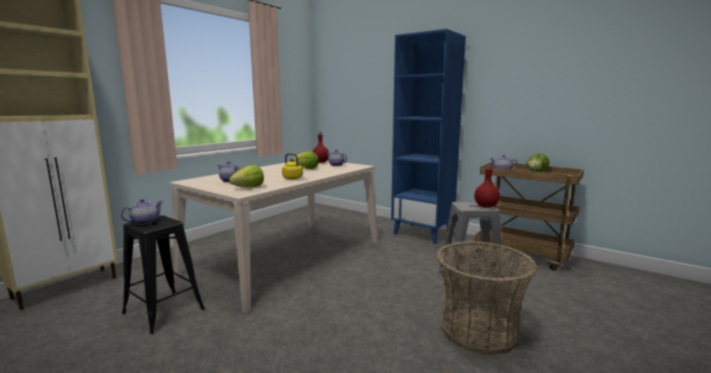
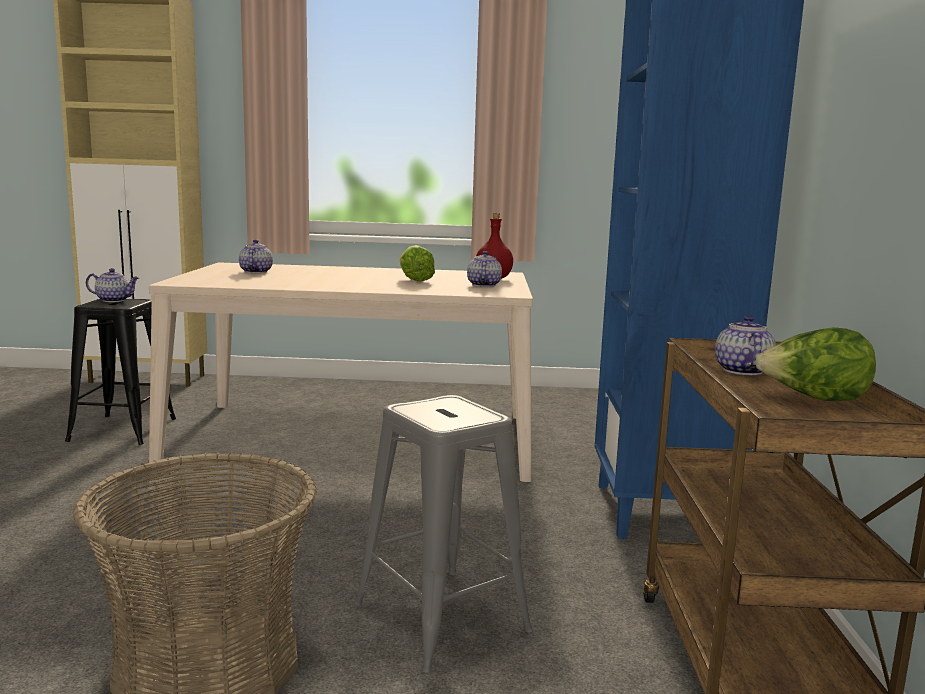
camera: 55 degrees right, 0 degrees up
(249, 188) = (219, 280): lettuce -> none
(293, 178) = (317, 284): yellow kettle -> none
(485, 206) = (451, 420): red bottle -> none

